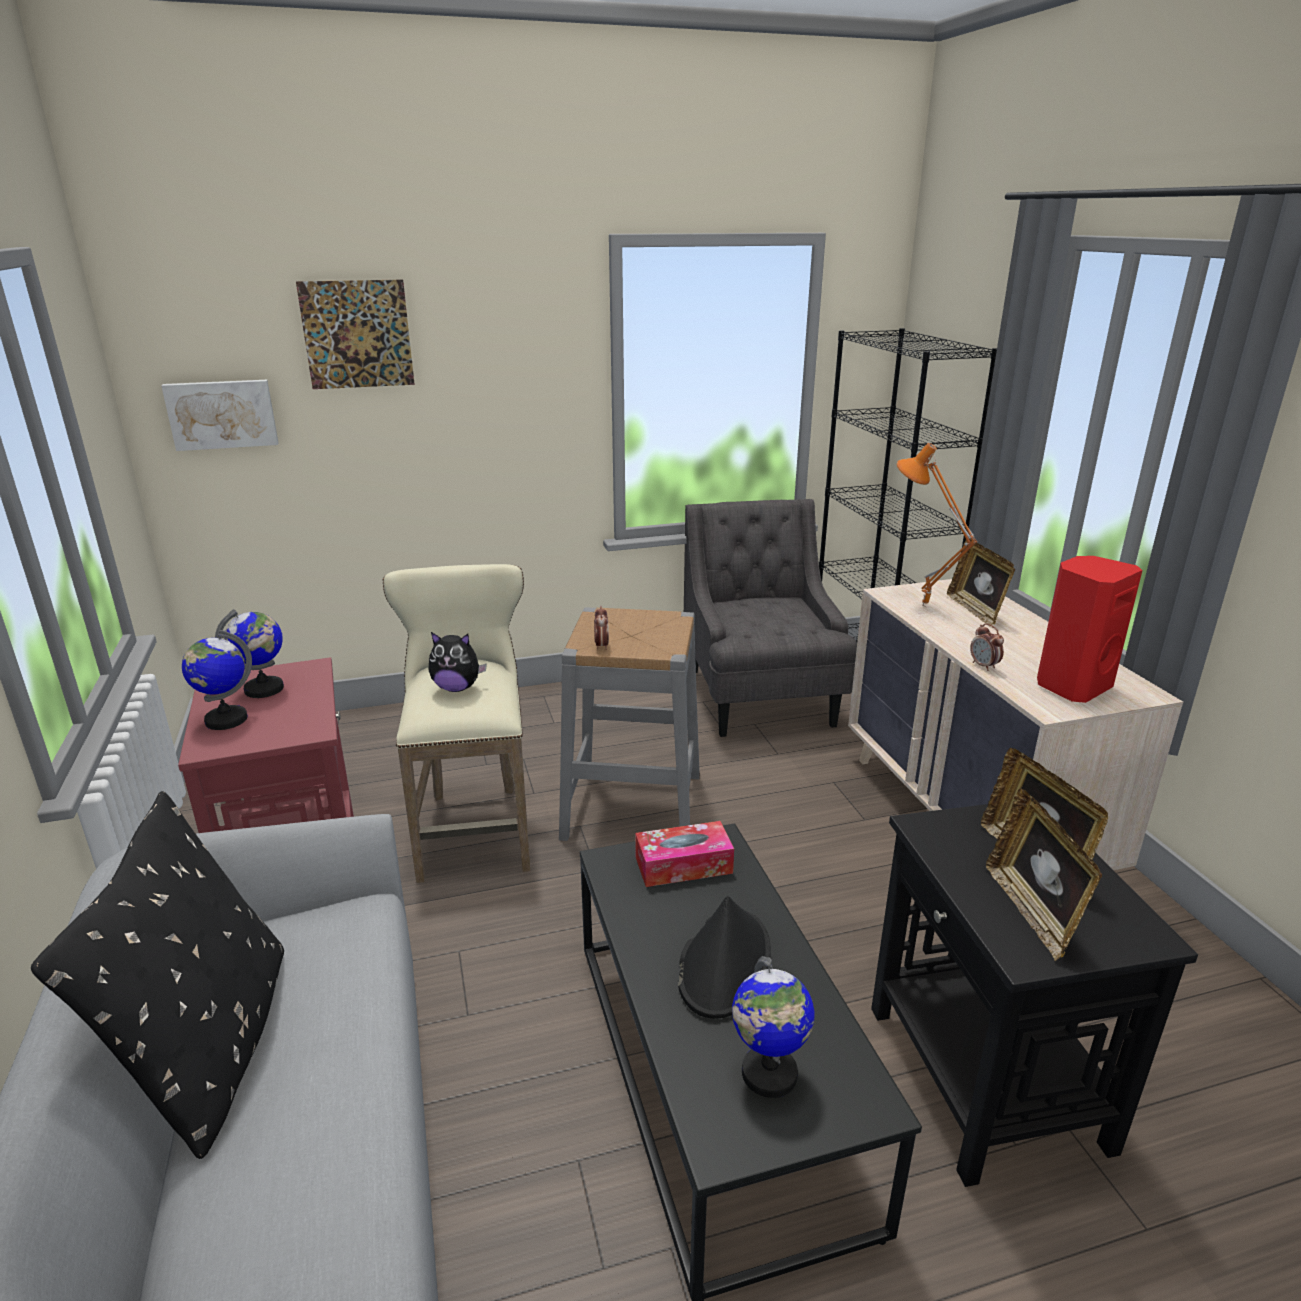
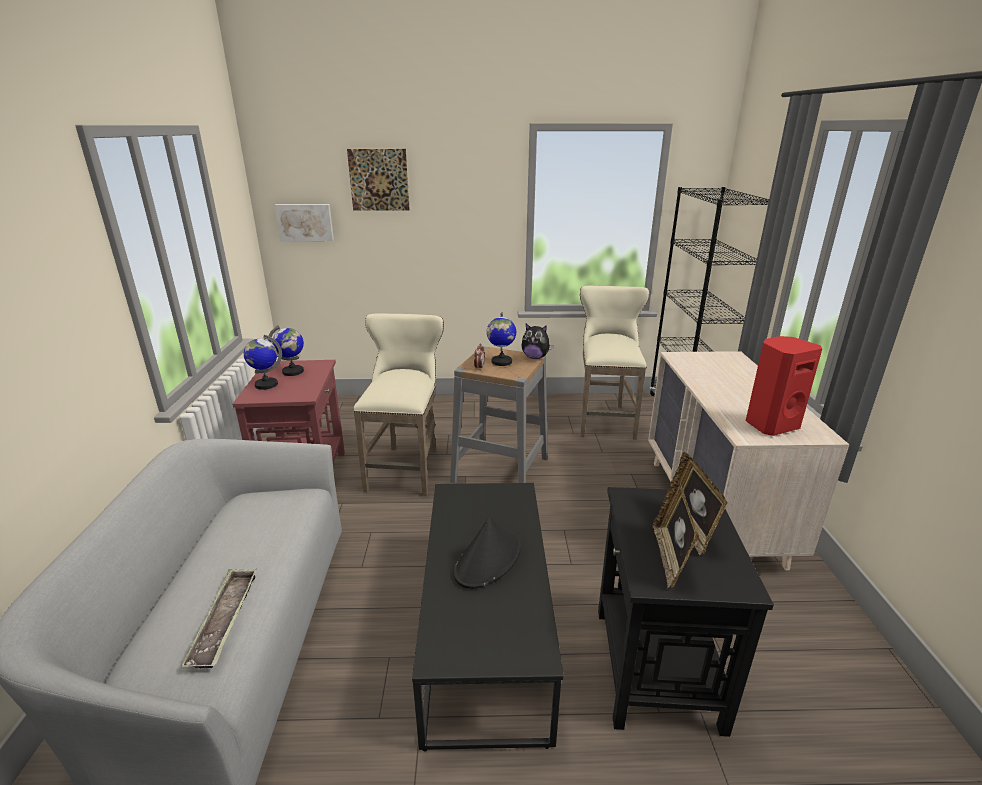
camera: 15 degrees right, 0 degrees up
(214, 1047) = (201, 549): black pillow -> none
(326, 1169) = (225, 620): none -> tray
(457, 688) = (395, 383): plush toy -> plush toy (535, 357)
(683, 865) = (491, 501): tissue box -> none
(761, 698) = (605, 418): grey armchair -> beige stool
(768, 1074) = (484, 625): globe -> globe (501, 362)
(921, 607) = (693, 366): orange table lamp -> none
(976, 610) = (730, 372): picture frame -> none
(984, 666) = (715, 405): alarm clock -> none

